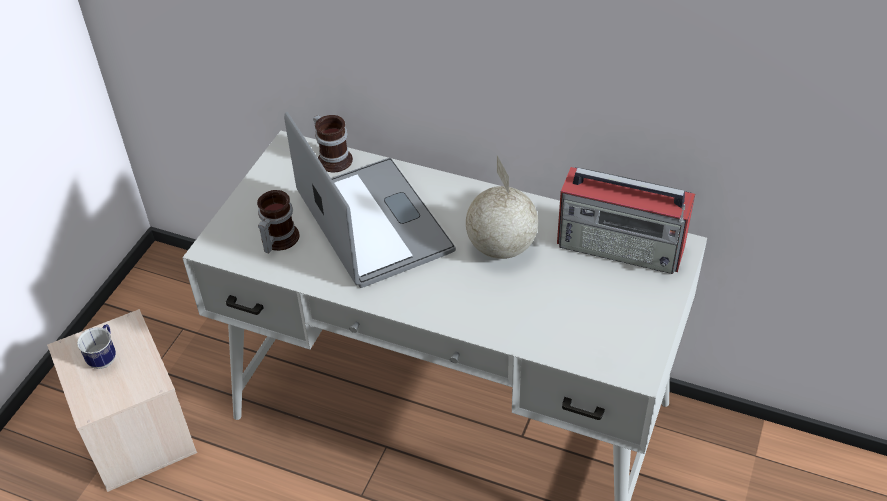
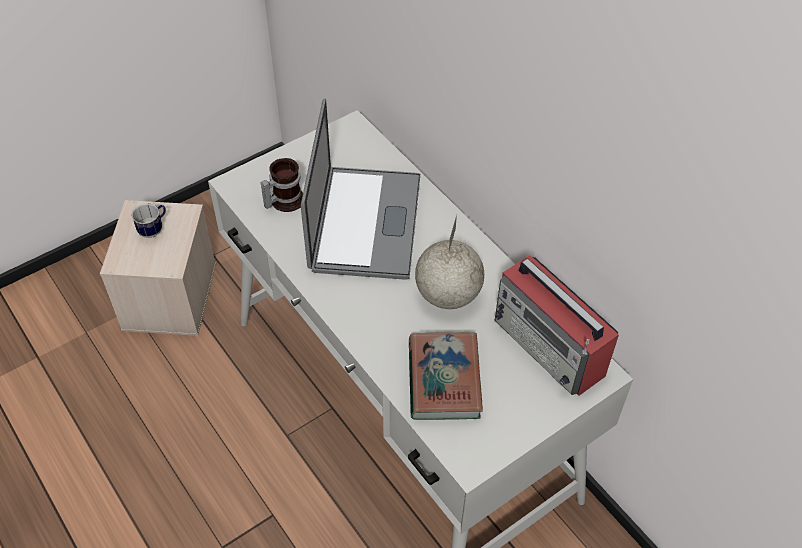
camera: 30 degrees right, 5 degrees up
(334, 158) = (379, 152): mug -> none
(557, 317) = (444, 379): none -> book

